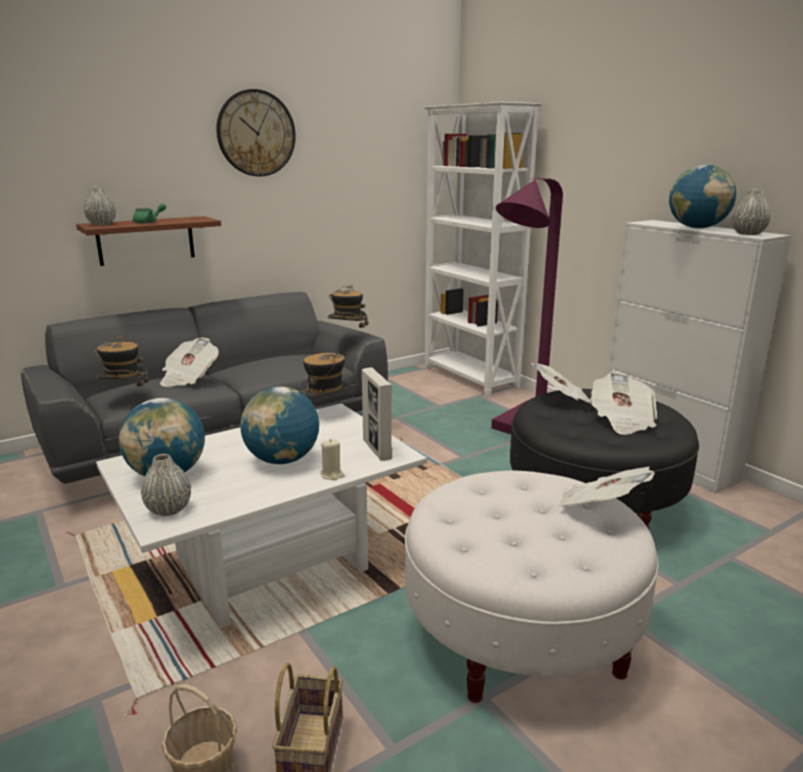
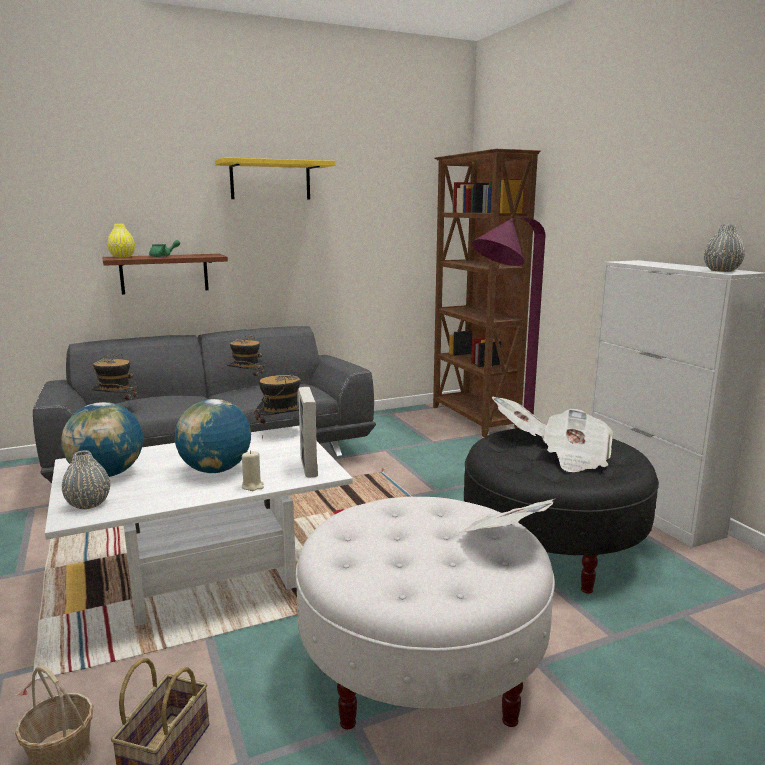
camera: 10 degrees right, 5 degrees down
(102, 224) = (122, 257): grey vase -> yellow vase
(189, 378) = (181, 397): newspaper -> none
(256, 133) = (270, 180): wall clock -> yellow shelf
(348, 336) = (338, 367): hat -> hat (247, 384)
(470, 378) = (474, 419): white bookcase -> brown bookcase
(697, 228) = (673, 266): globe -> none

